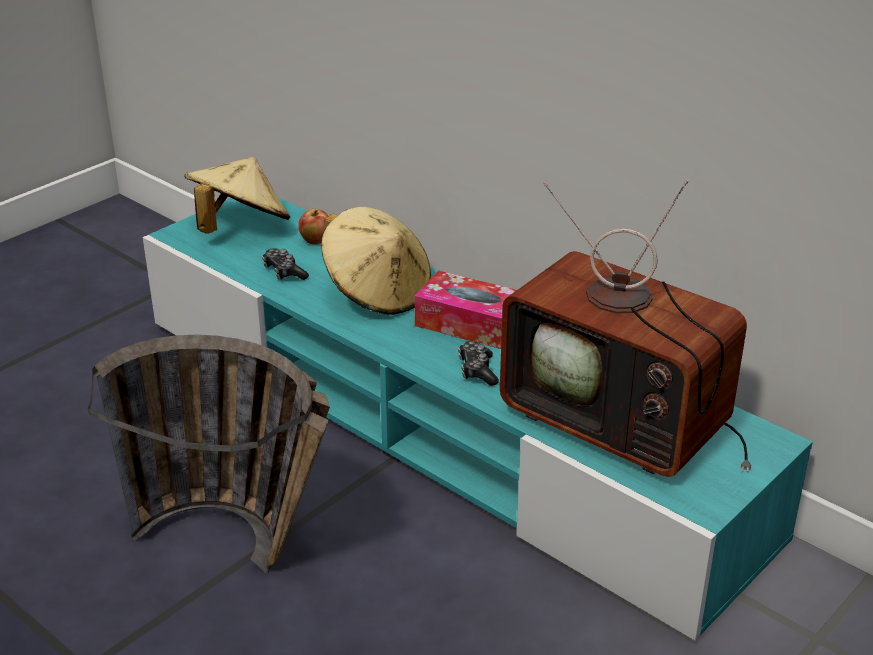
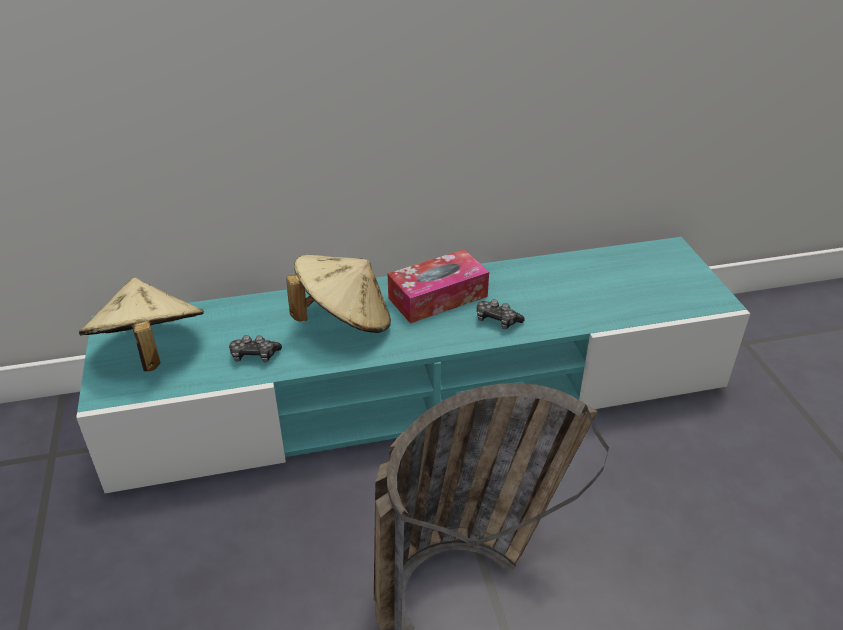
camera: 55 degrees left, 5 degrees up
(315, 241) = (228, 319): apple -> none
(623, 422) = (610, 289): television -> none

